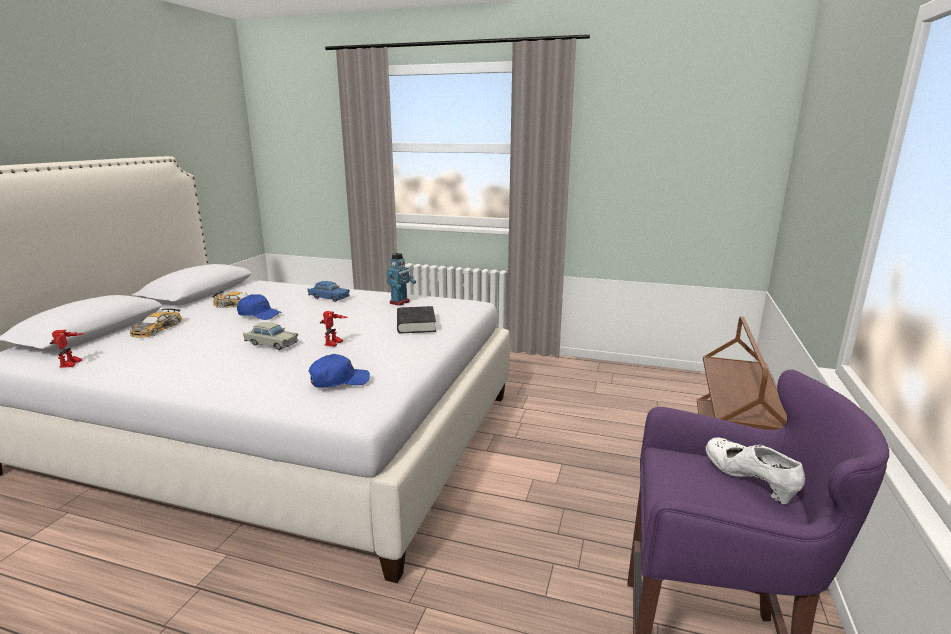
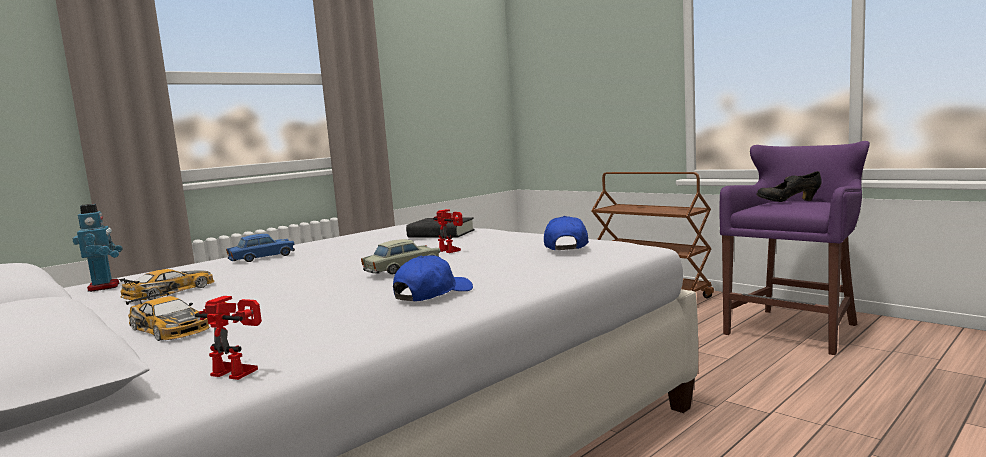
camera: 60 degrees left, 10 degrees down
(259, 314) = (253, 280): blue cap -> blue cap (432, 294)
(400, 302) = (354, 238): toy robot -> toy robot (105, 287)
(748, 482) = (788, 202): white shoe -> black shoe

